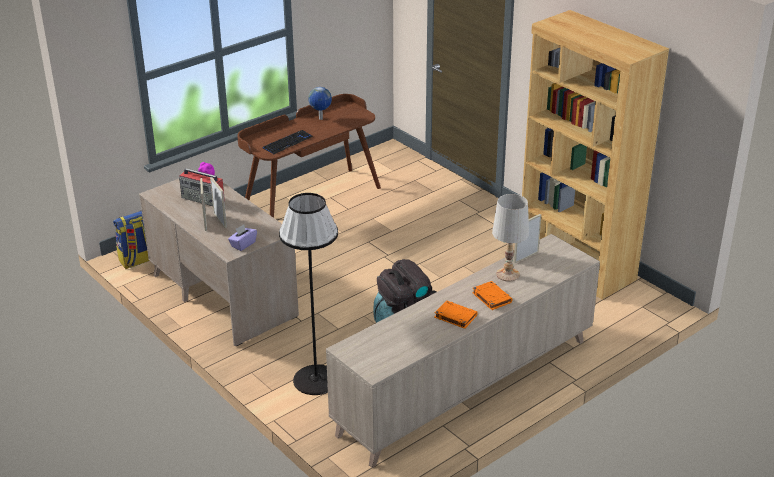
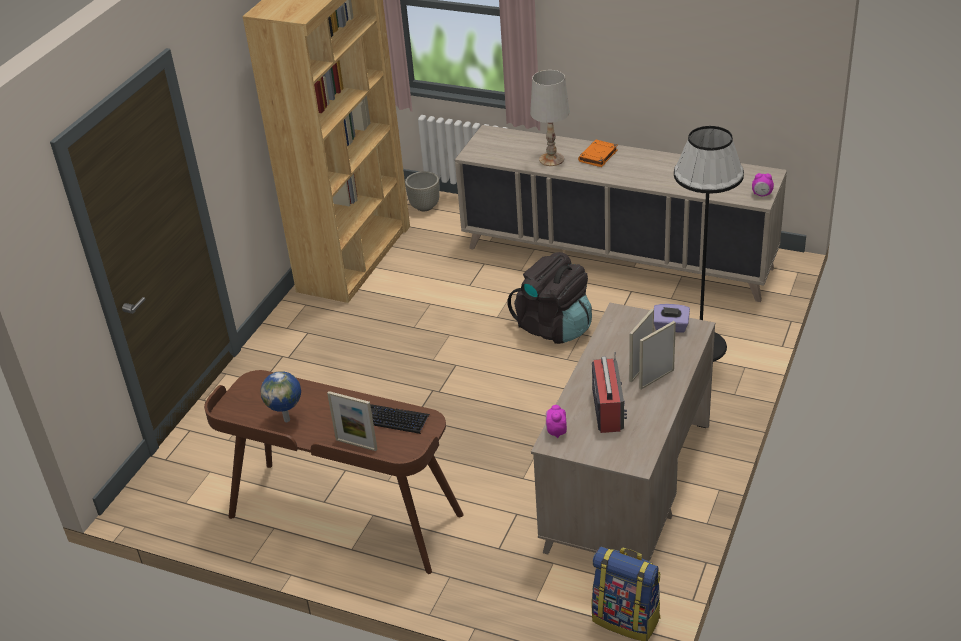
camera: 115 degrees left, 5 degrees up
(349, 353) = (762, 195): none -> alarm clock
(455, 316) = (647, 164): orange book -> none
(526, 257) = (511, 159): picture frame -> picture frame (356, 444)
(629, 315) = (425, 206): none -> grey planter

